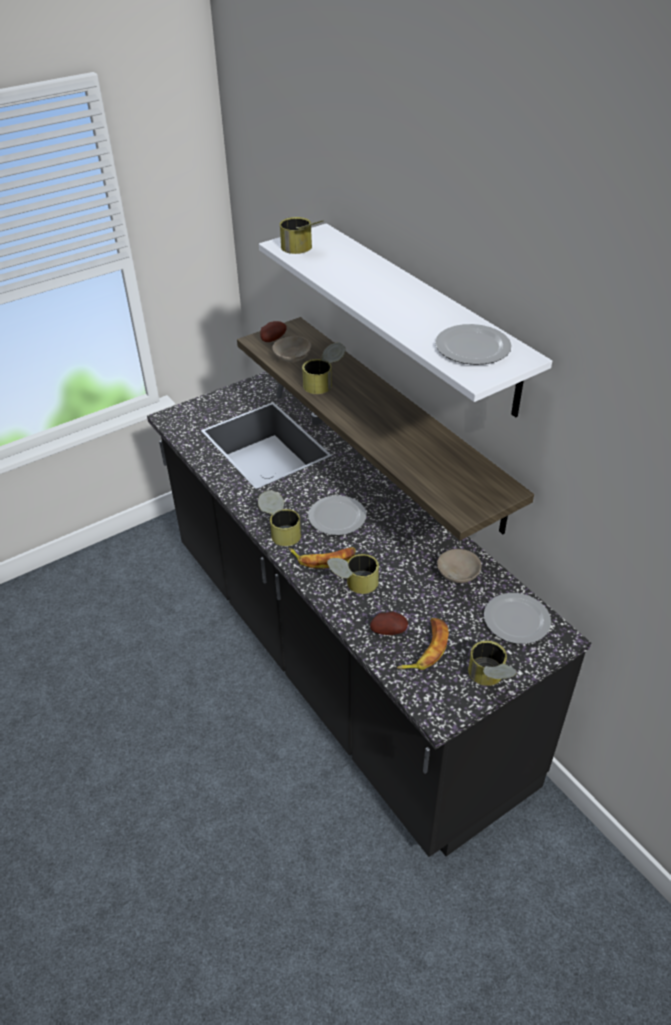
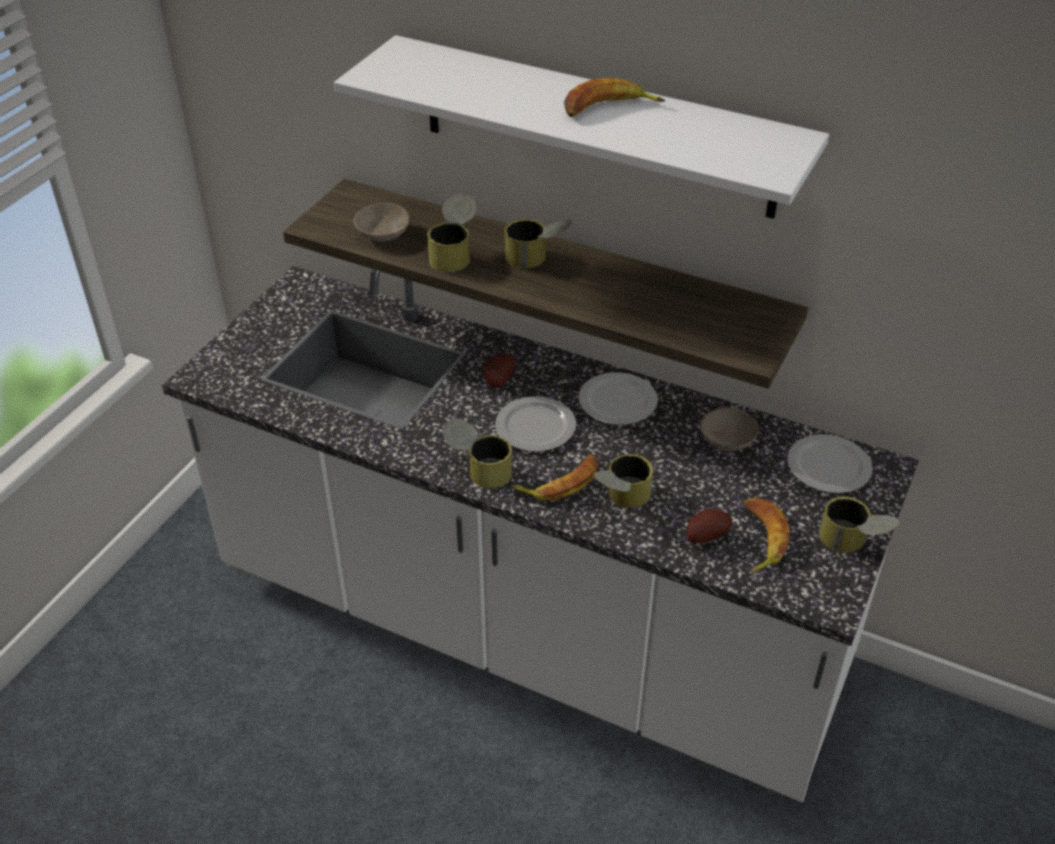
camera: 30 degrees left, 0 degrees up
(272, 340) = (335, 219): potato -> potato (497, 381)
(302, 250) = (404, 77): can -> can (537, 259)
(338, 659) = (527, 628): black counter -> white counter
(410, 302) = (608, 108): none -> banana
(472, 348) = (734, 144): plate -> plate (617, 402)

